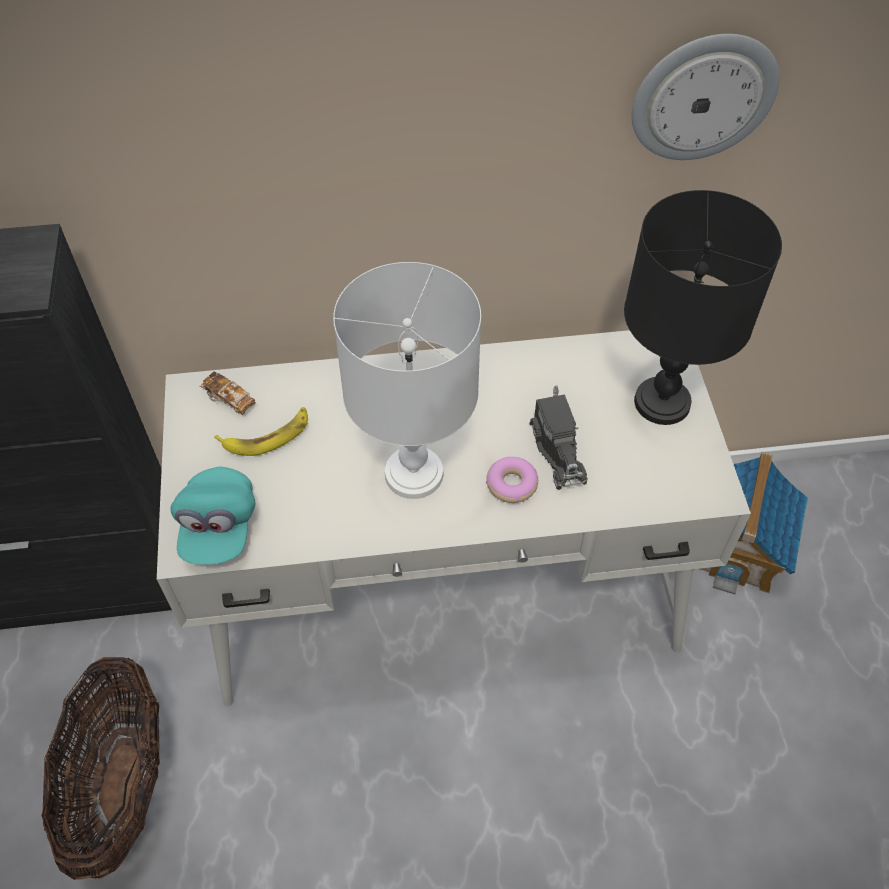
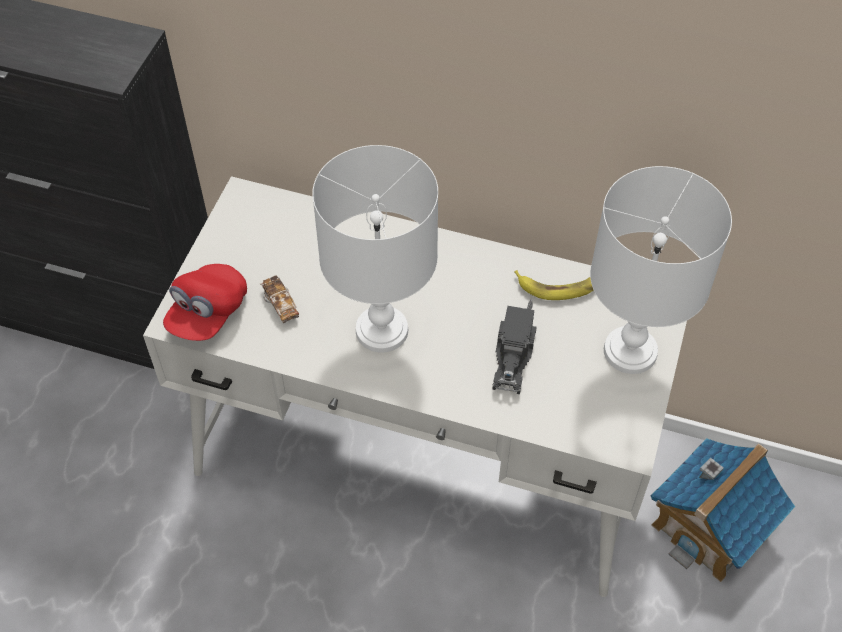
camera: 25 degrees right, 0 degrees up
(122, 783) = (88, 500): basket -> none
(218, 527) = (208, 313): turquoise cap -> red cap
(229, 399) = (269, 214): toy car -> toy car (280, 304)
(267, 435) = (283, 255): banana -> banana (558, 286)
(512, 484) = (457, 370): donut -> none
(663, 402) = (631, 352): black table lamp -> white table lamp
(703, 97) = (715, 89): wall clock -> none

